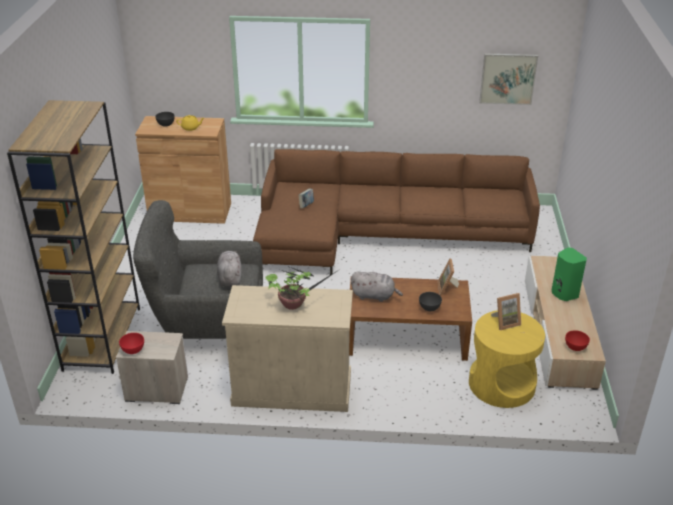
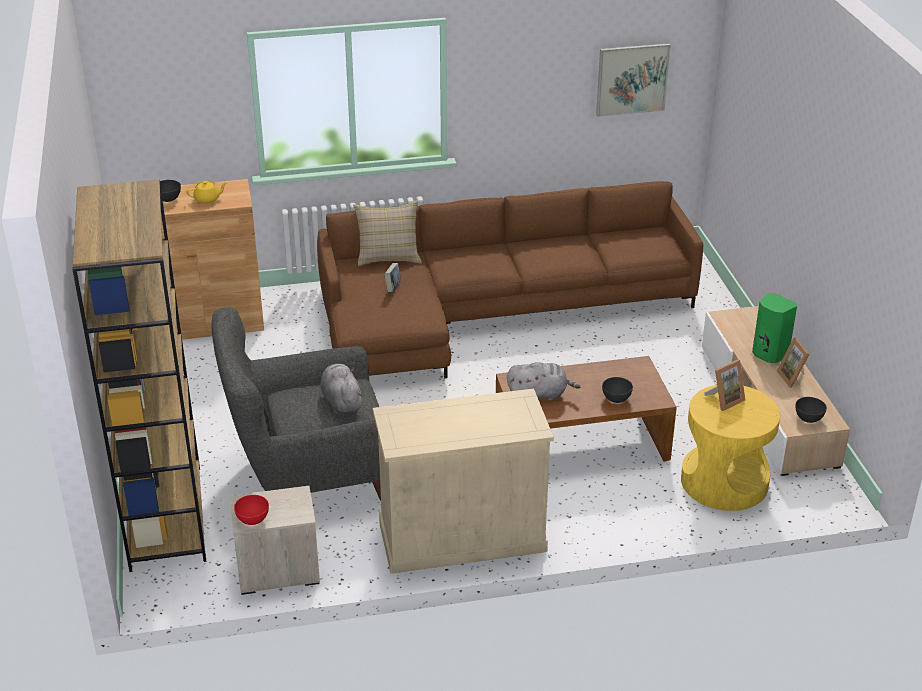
camera: 15 degrees left, 0 degrees up
(294, 305) = (468, 420): potted plant -> none
(314, 184) = (388, 256): none -> beige pillow
(447, 288) = (628, 370): picture frame -> picture frame (793, 377)
(575, 347) = (809, 418): red bowl -> grey bowl

